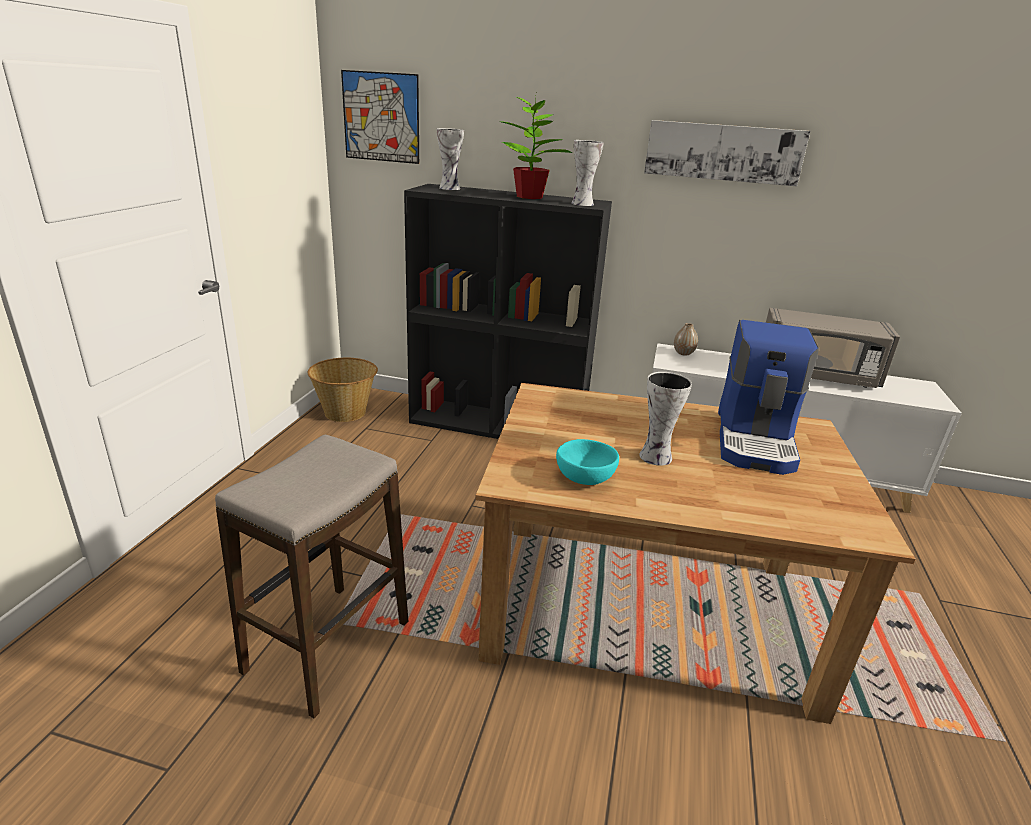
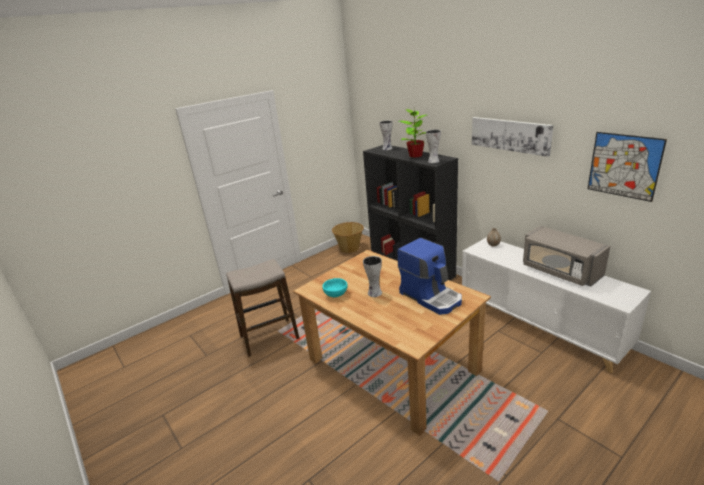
camera: 40 degrees right, 0 degrees up
(381, 117) = (368, 113): picture -> picture (624, 165)
(756, 441) = (431, 296): coffee machine -> coffee machine turned 90 degrees counterclockwise

